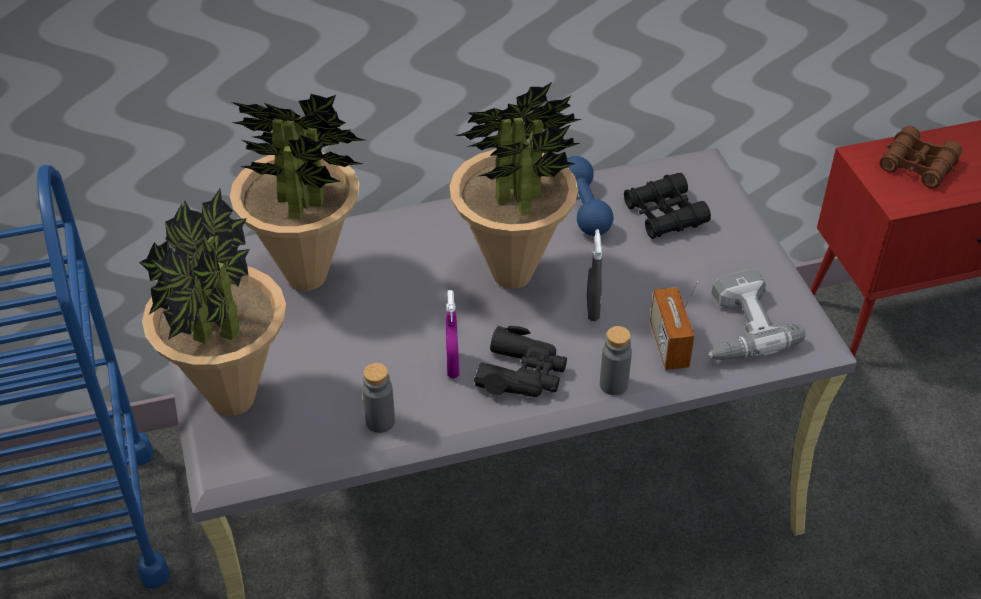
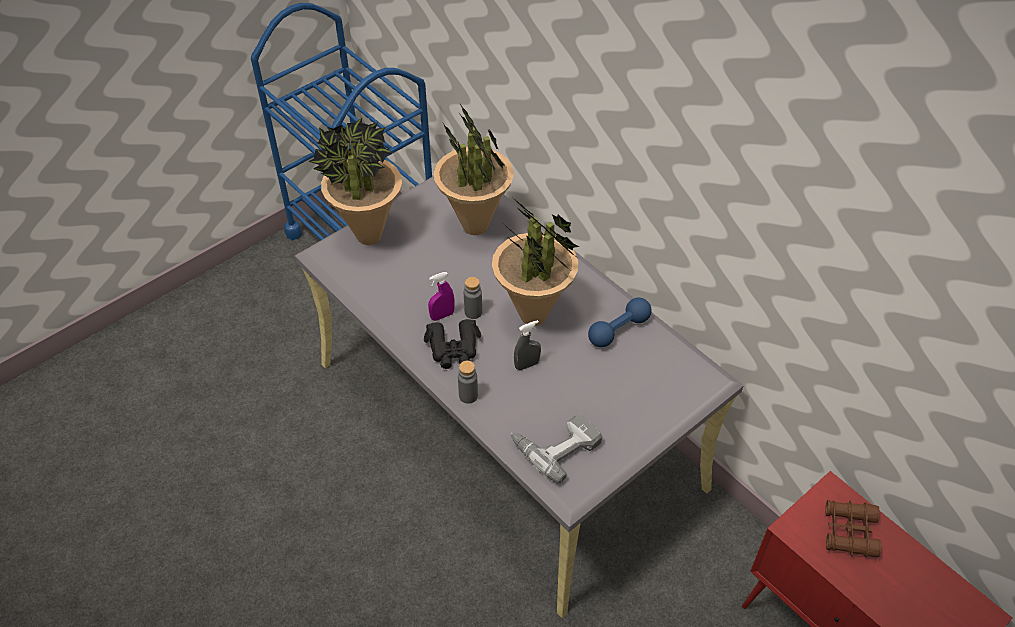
camera: 65 degrees right, 5 degrees up
(380, 421) = (384, 300): grey bottle -> grey bottle (473, 312)
(664, 214) = (642, 374): black binoculars -> none
(668, 345) = (518, 413): radio -> none

